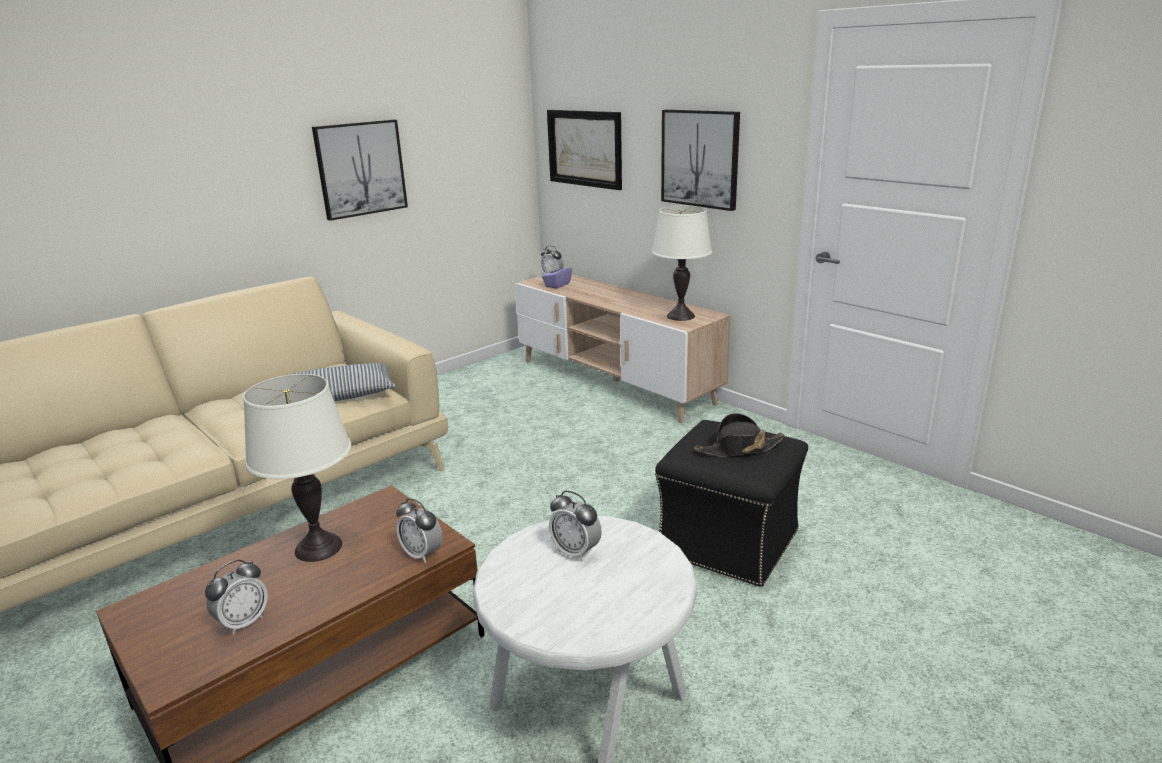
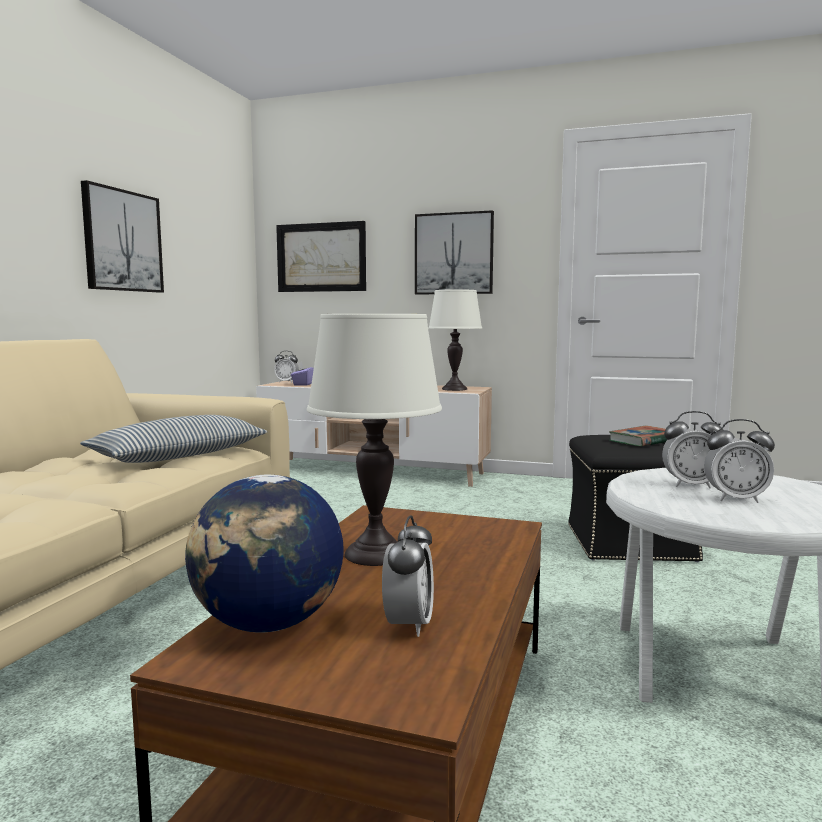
camera: 30 degrees left, 15 degrees down
(186, 595) = (268, 624): none -> globe
(422, 554) = (506, 536): alarm clock -> alarm clock (735, 499)
(739, 449) = (643, 441): black hat -> book

